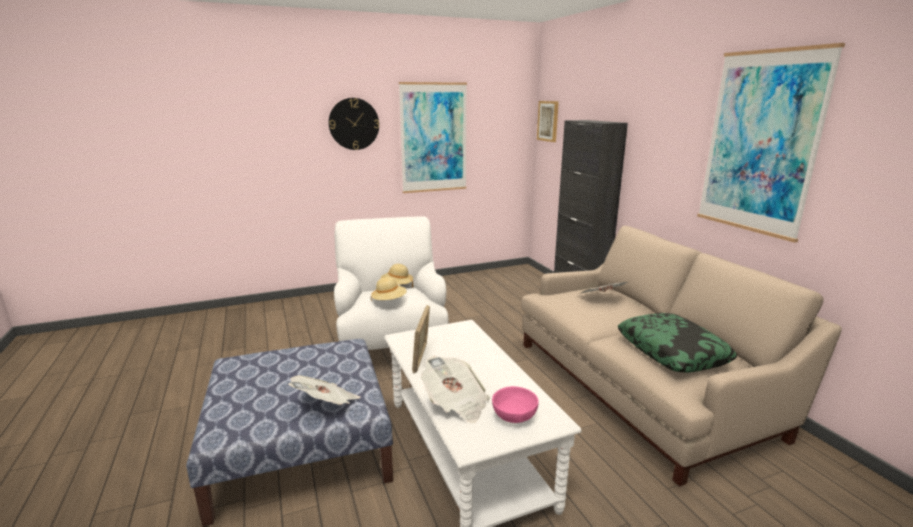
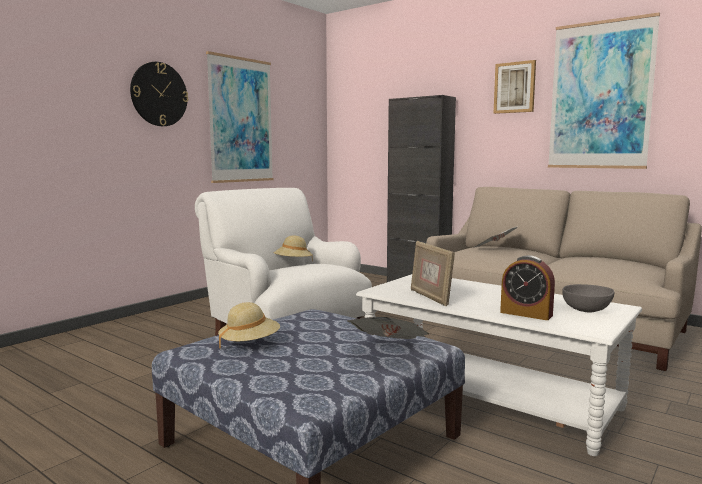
camera: 30 degrees left, 10 degrees down
(389, 301) = (313, 270): beige hat -> beige hat (249, 344)
(456, 403) = (526, 314): newspaper -> alarm clock
(514, 418) = (587, 311): pink bowl -> grey bowl
(548, 121) = (347, 109): picture -> picture (514, 87)
(672, 351) = (603, 265): pillow -> none

